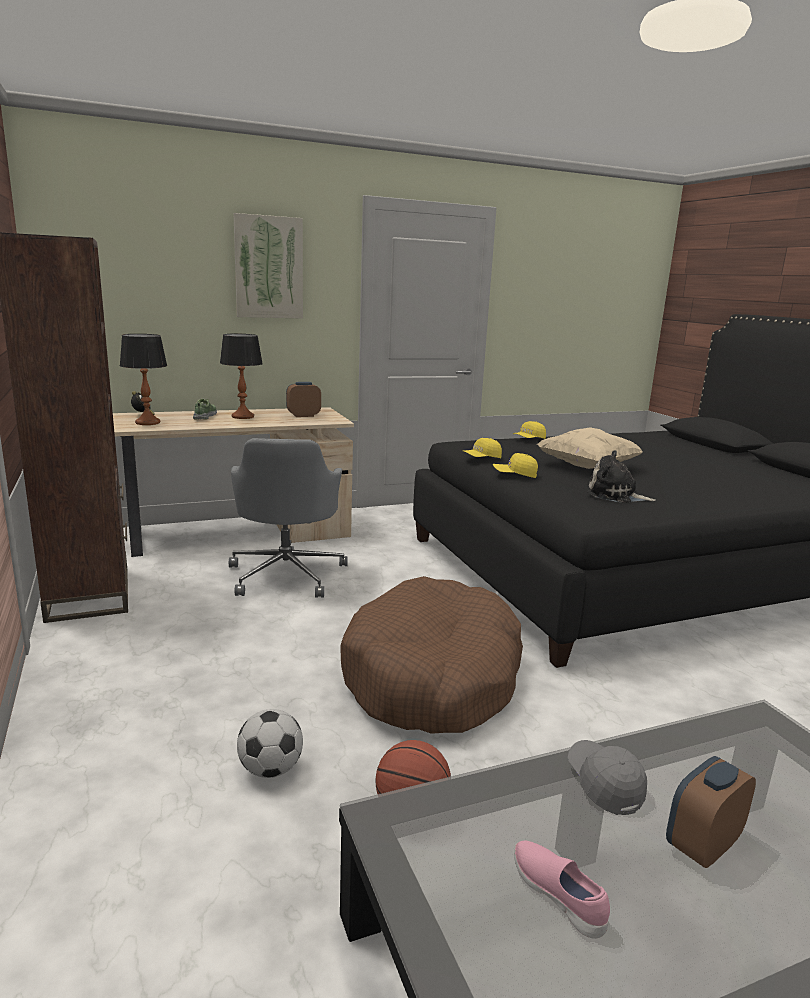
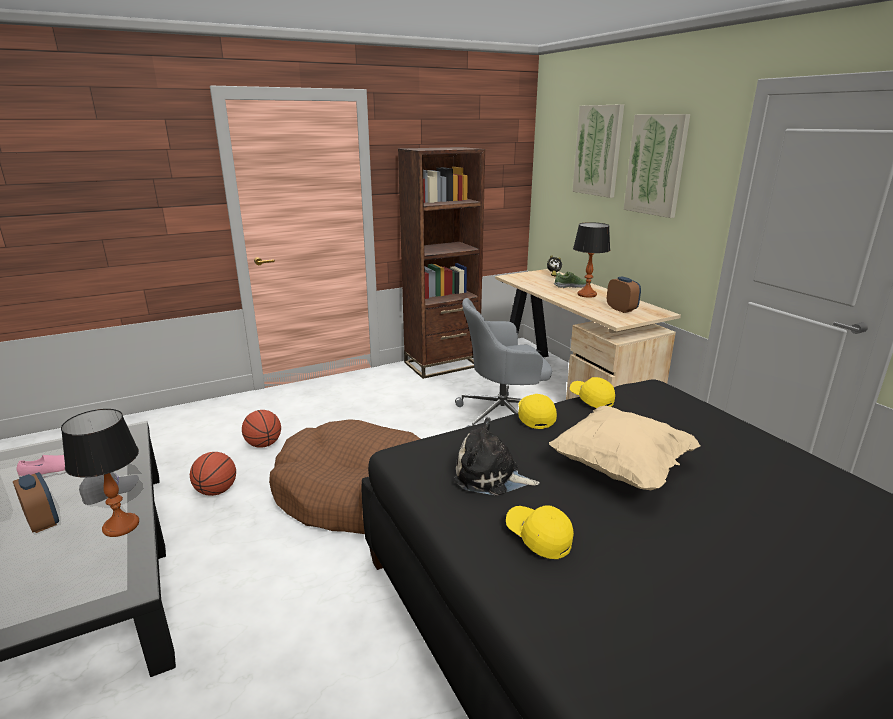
camera: 85 degrees right, 5 degrees up
(147, 422) = (531, 278): table lamp -> table lamp (121, 526)
(174, 252) = (598, 151): none -> picture
(270, 769) = (263, 444): football -> basketball
(529, 439) = (742, 431): yellow cap -> yellow cap (538, 537)
(615, 495) = (491, 477): plush toy -> plush toy turned 90 degrees counterclockwise

